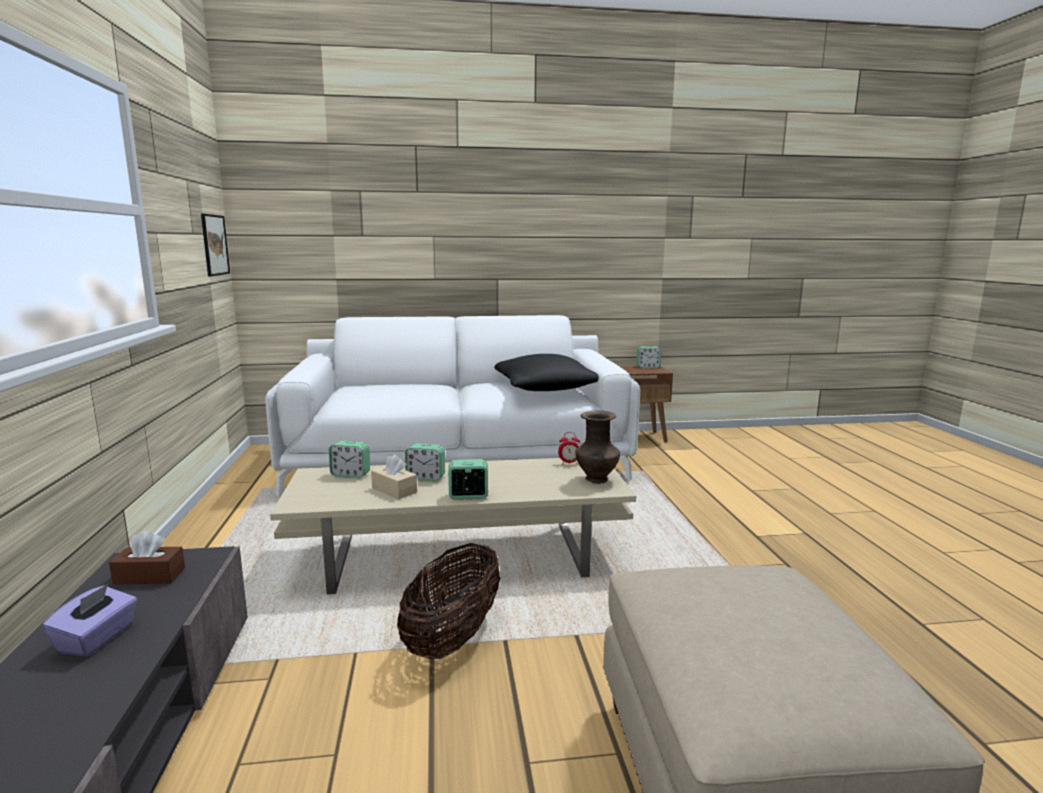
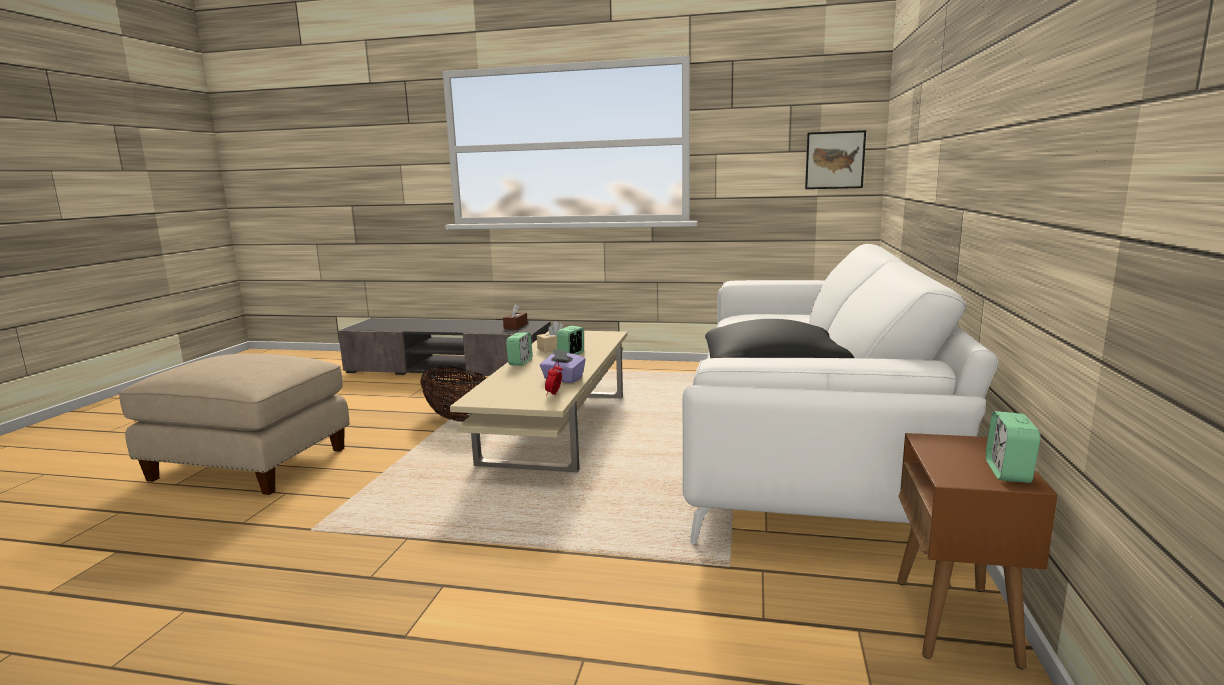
camera: 110 degrees right, 0 degrees up
(97, 638) = (470, 325): purple tissue box -> purple tissue box (563, 379)
(350, 474) = (599, 340): alarm clock -> none
(596, 480) = (500, 398): brown vase -> none

